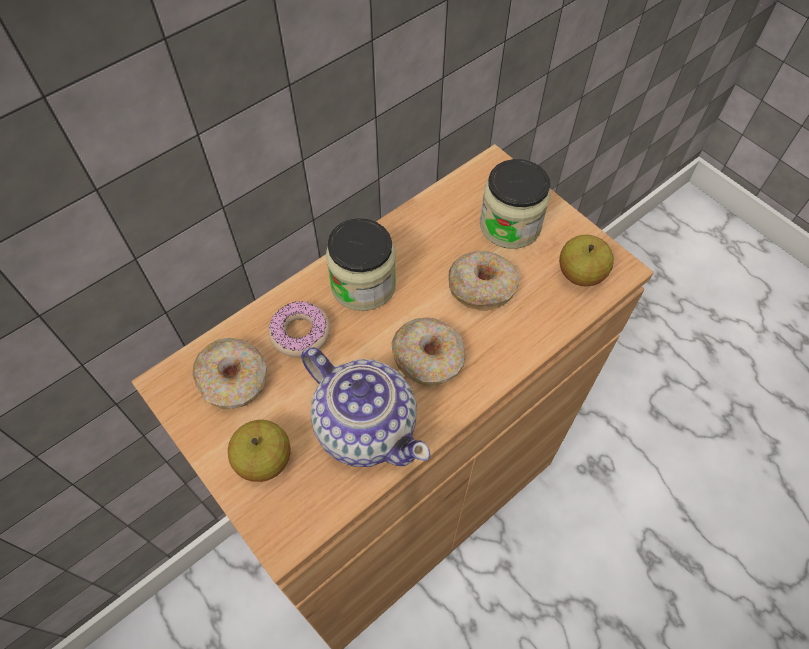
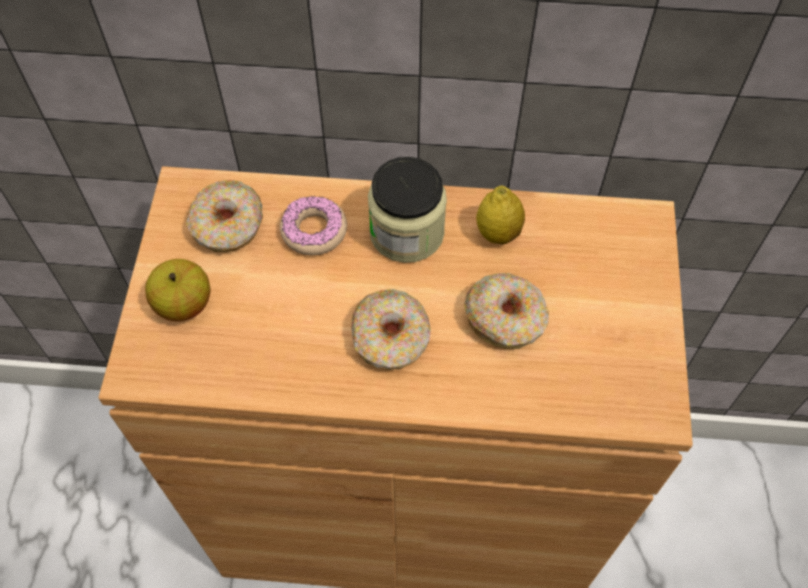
camera: 45 degrees right, 0 degrees up
(366, 426) = (281, 346): teapot -> none
(419, 239) = (498, 233): none -> lemon
(510, 225) = (597, 286): jar -> none
(580, 274) = (612, 385): apple -> none

